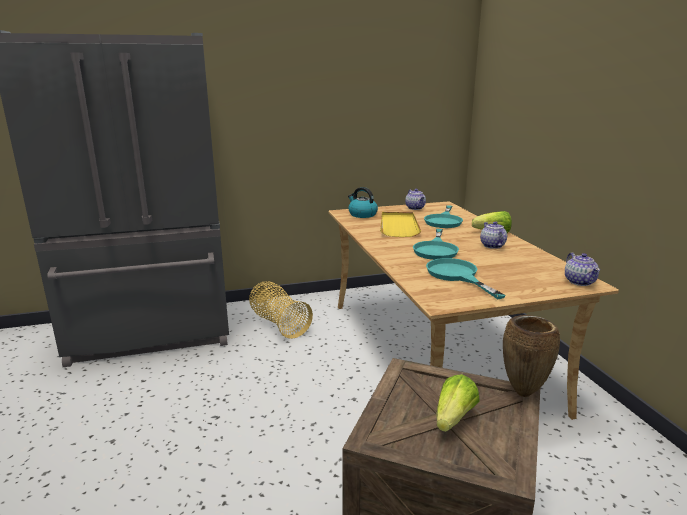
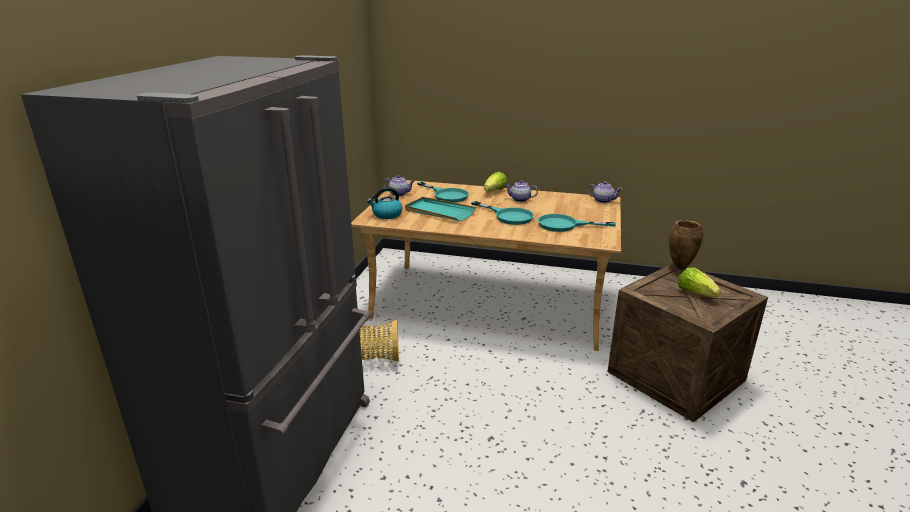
camera: 60 degrees left, 5 degrees up
(398, 226) = (439, 212): yellow tray -> turquoise tray

